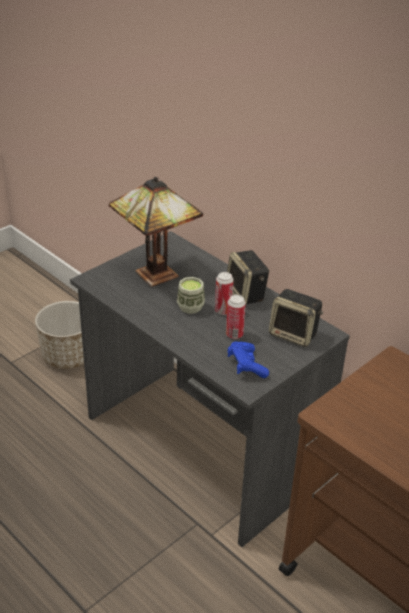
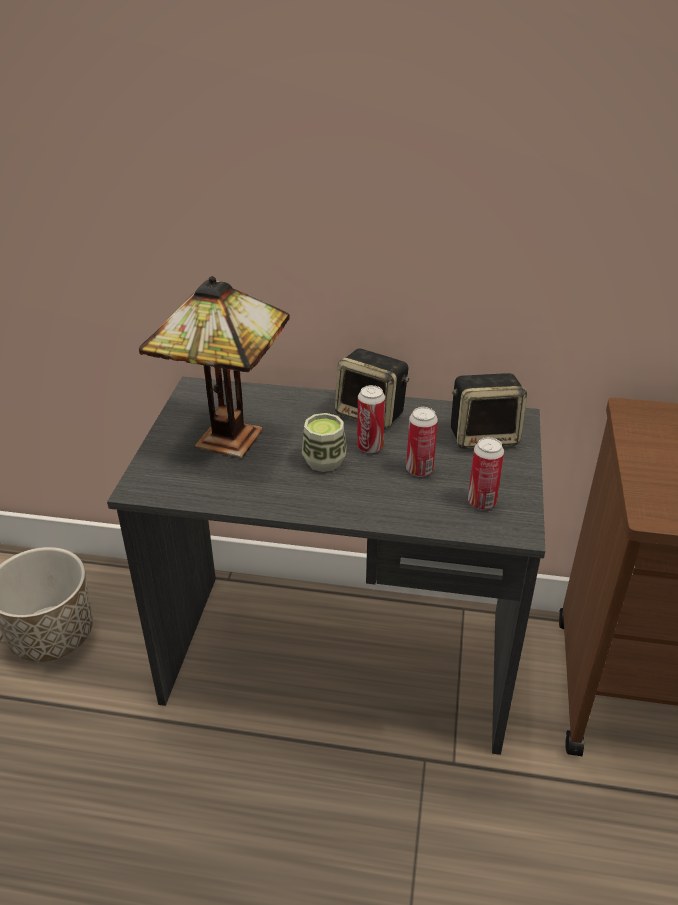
camera: 35 degrees left, 0 degrees up
(246, 366) = (481, 502): blue game controller -> can

